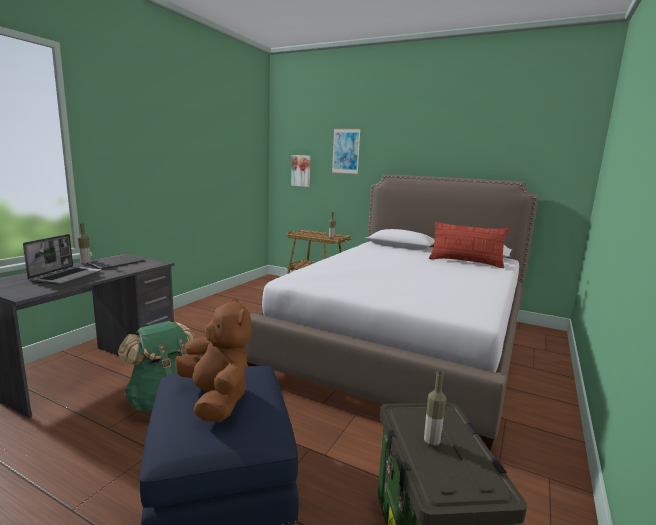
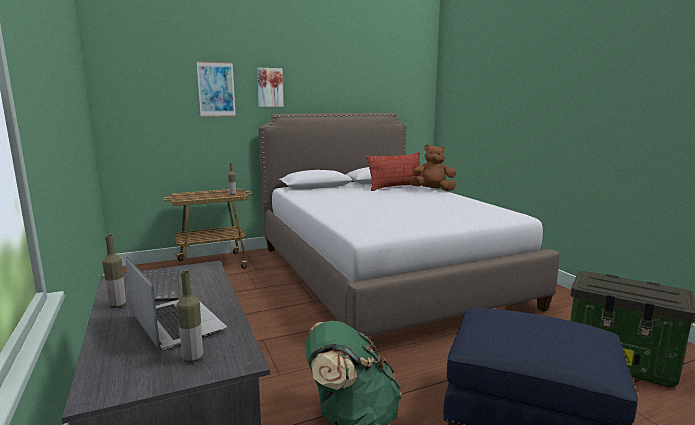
camera: 50 degrees left, 0 degrees up
(216, 399) = (546, 333): brown plush toy -> brown plush toy (432, 190)
(301, 170) = (151, 116): picture -> picture (270, 87)
(431, 442) = (629, 288): bottle -> bottle (193, 358)

